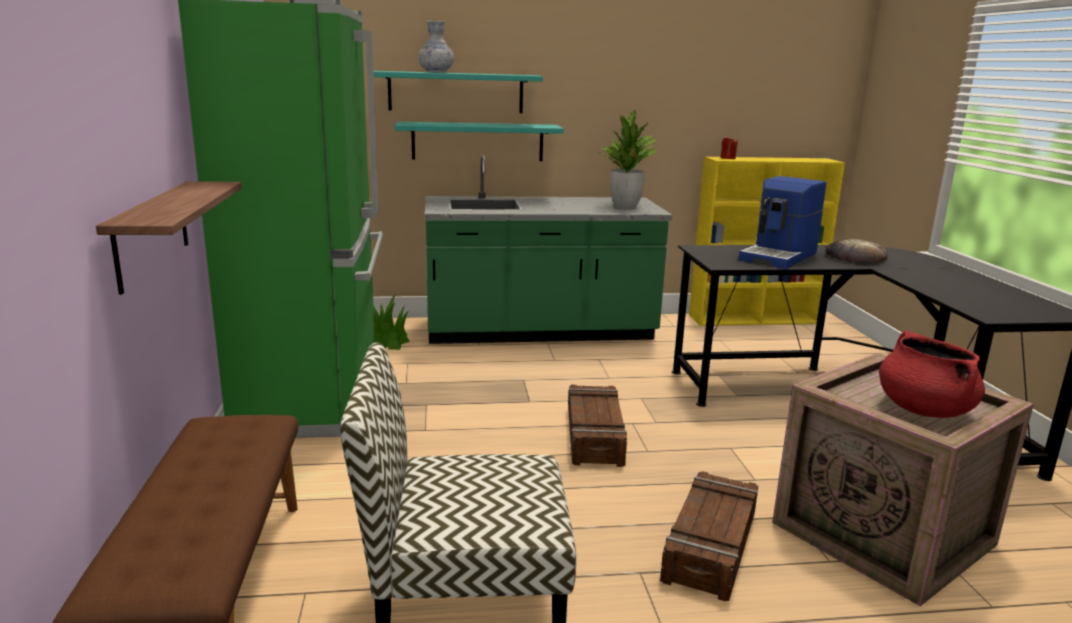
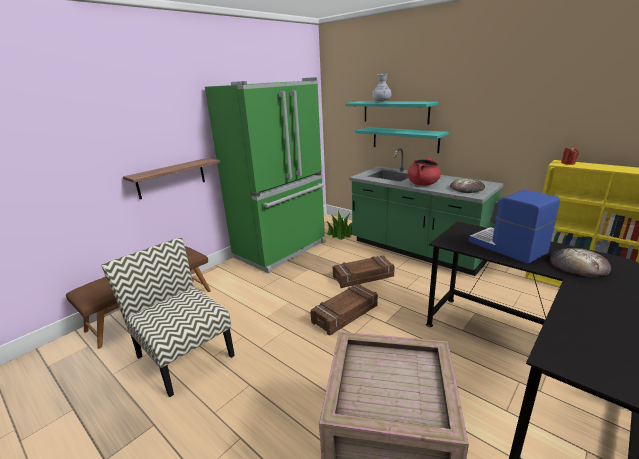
camera: 50 degrees right, 5 degrees up
(625, 206) = (467, 188): potted plant -> bread
(712, 545) = (294, 395): crate -> crate (363, 277)
(780, 257) = (507, 247): coffee machine -> coffee machine turned 60 degrees clockwise
(923, 409) = (384, 392): red cooking pot -> red cooking pot (423, 184)

